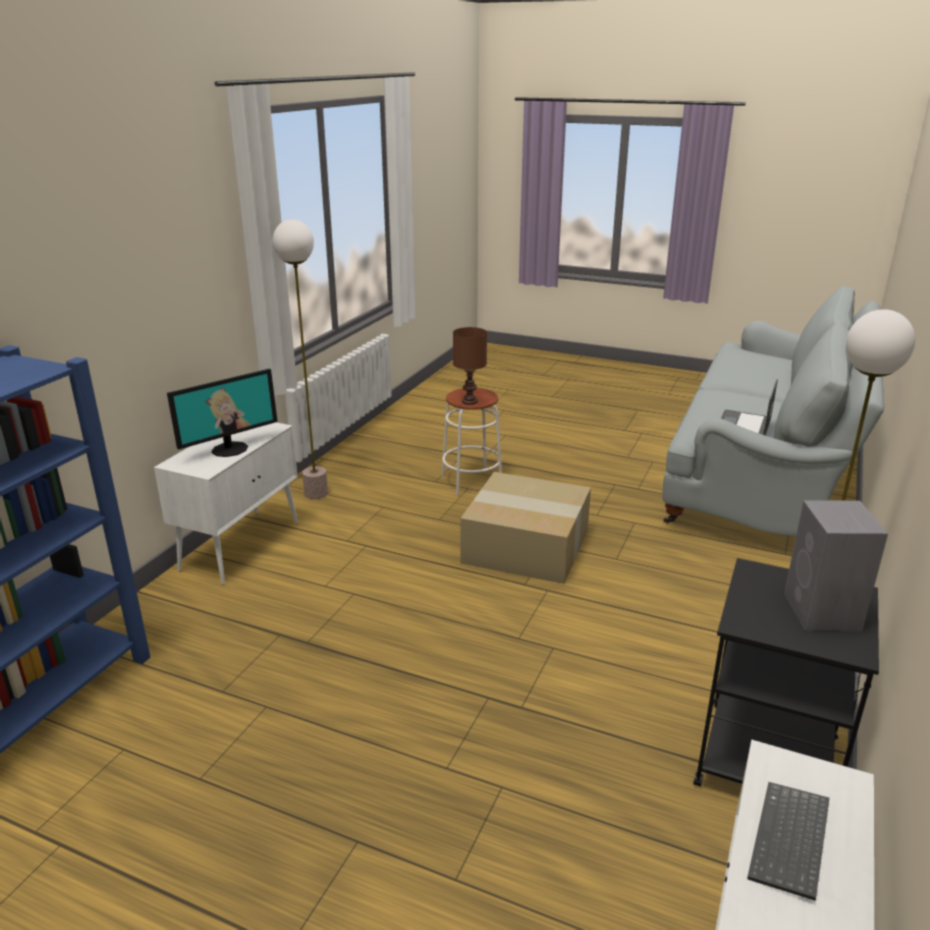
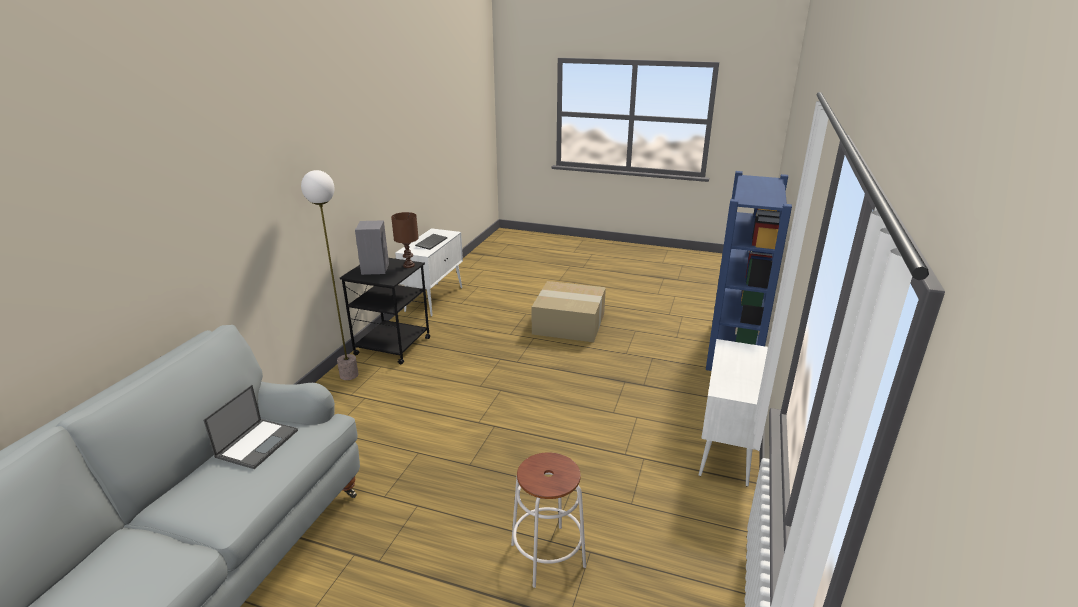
camera: 175 degrees right, 0 degrees up
(229, 449) = (732, 365): monitor -> none
(316, 493) = (711, 520): floor lamp -> none
(469, 402) = (550, 461): brown table lamp -> brown table lamp (409, 265)
(524, 546) = (492, 460): cardboard box -> cardboard box (570, 323)

